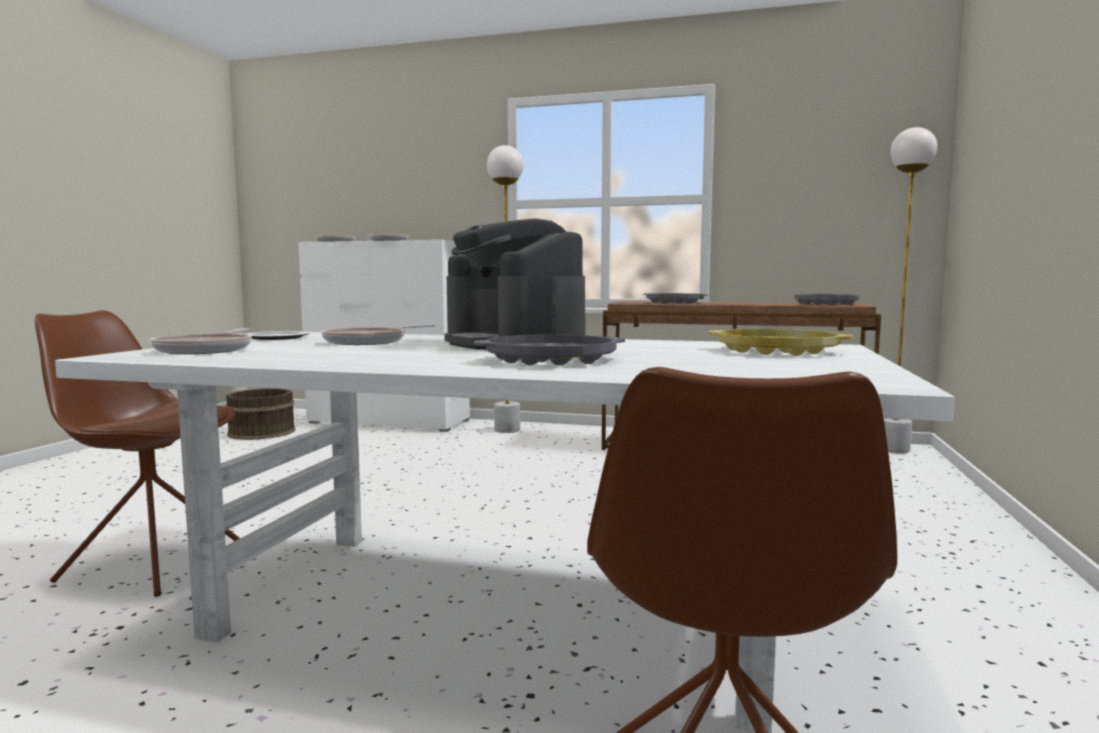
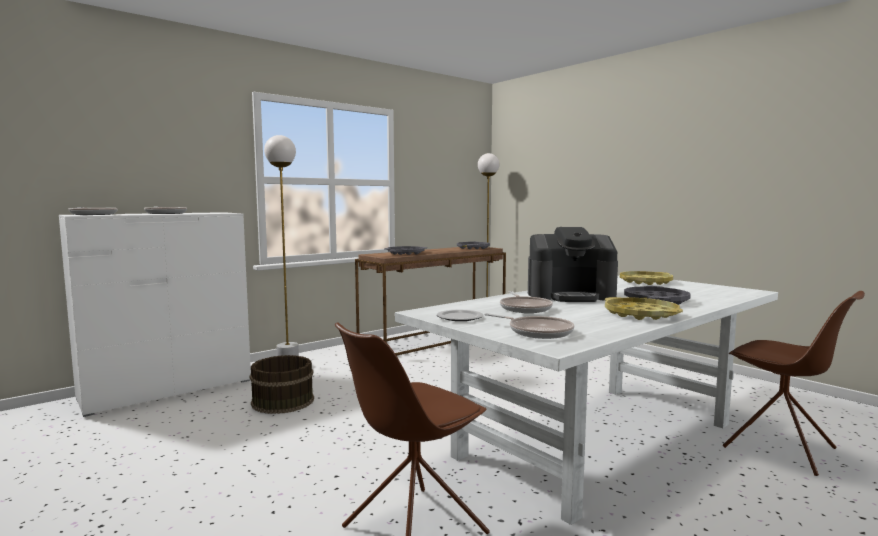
camera: 55 degrees left, 0 degrees up
(261, 432) = (64, 441): brown bucket -> brown bucket (282, 401)
(390, 361) = (641, 314): none -> yellow tray

